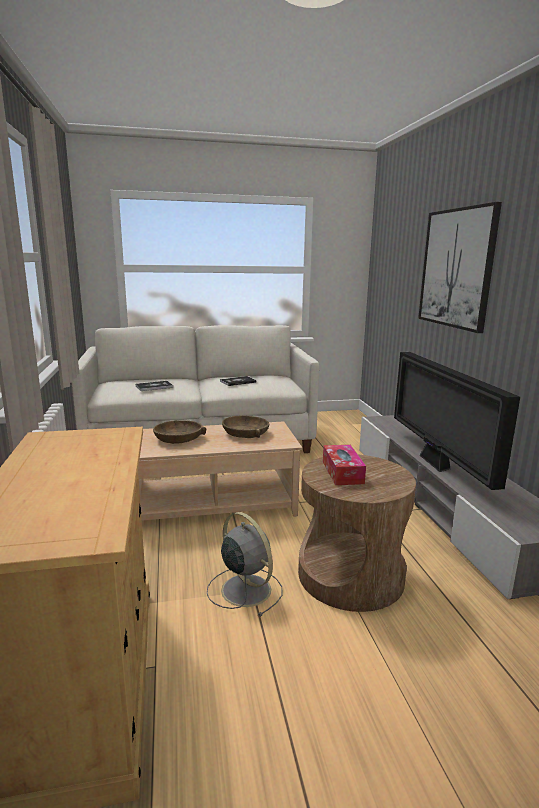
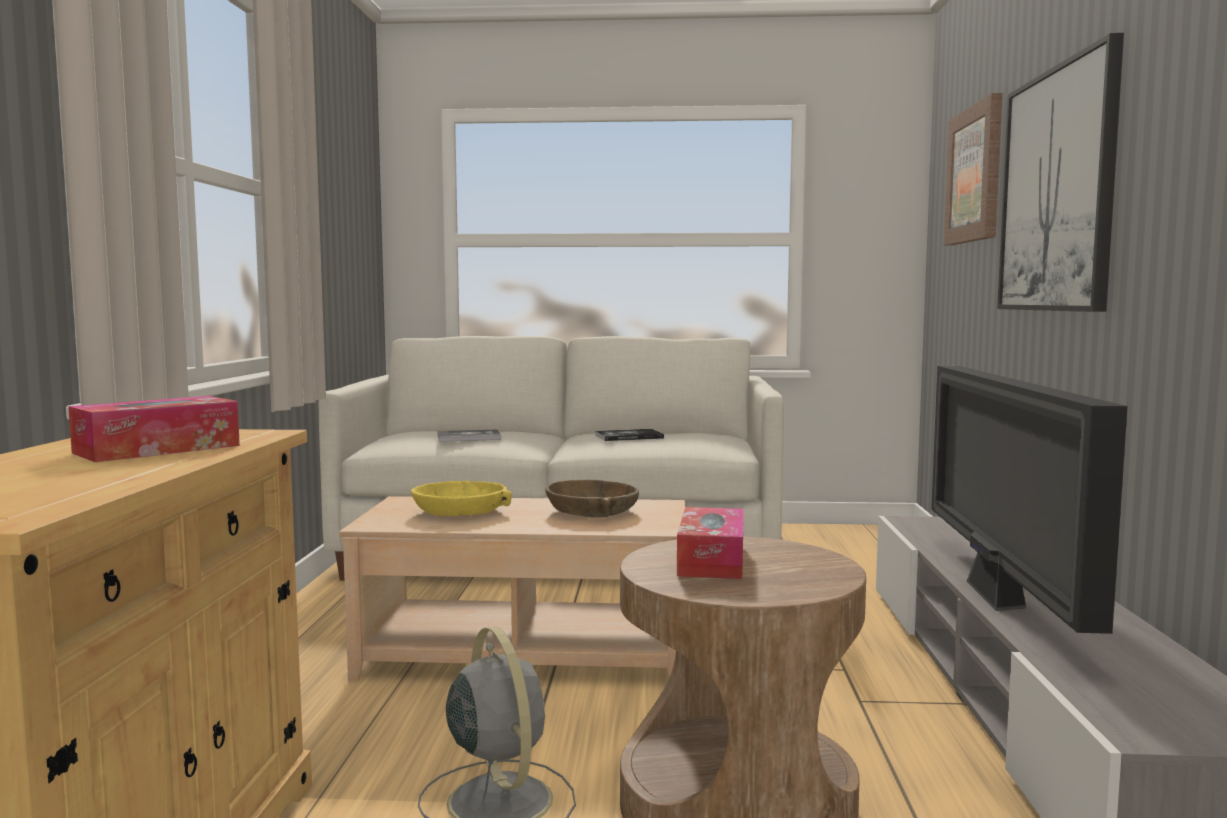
camera: 15 degrees right, 10 degrees down
(87, 455) = (157, 449): none -> tissue box
(179, 438) = (461, 511): brown bowl -> yellow bowl
(404, 246) = (975, 175): none -> picture

